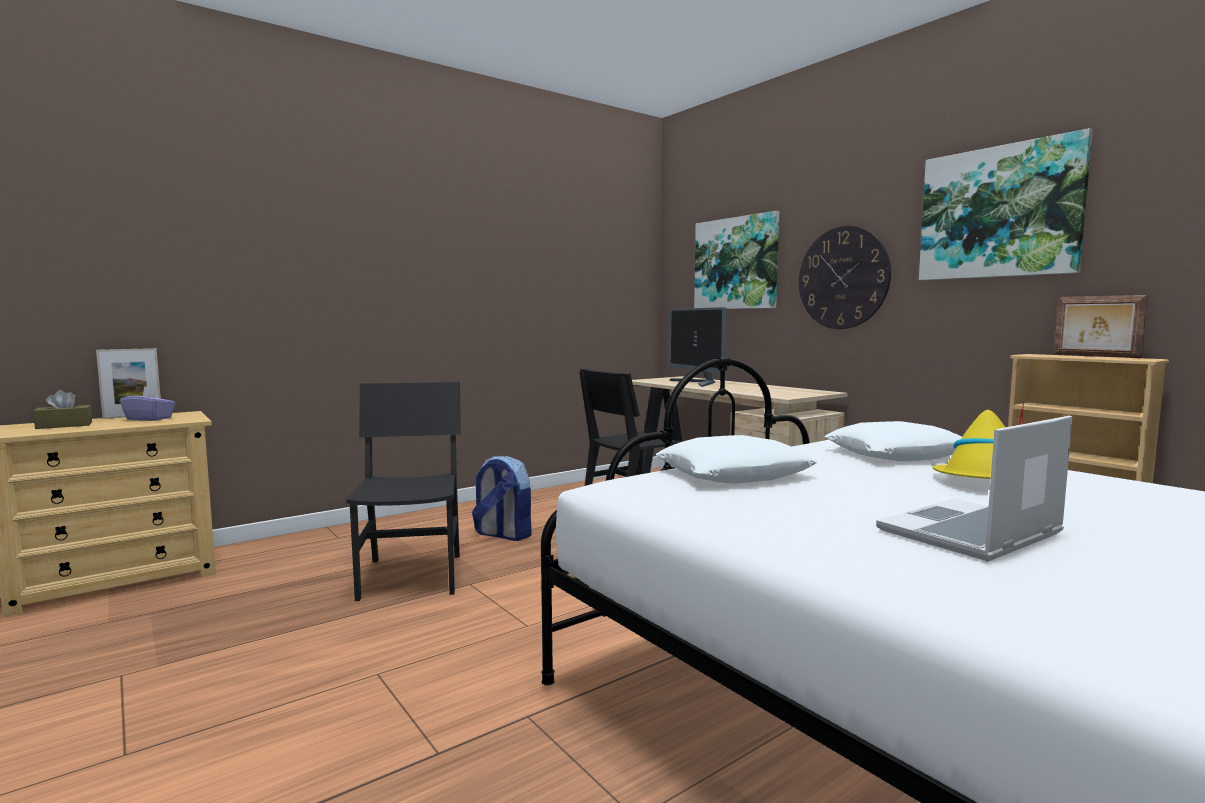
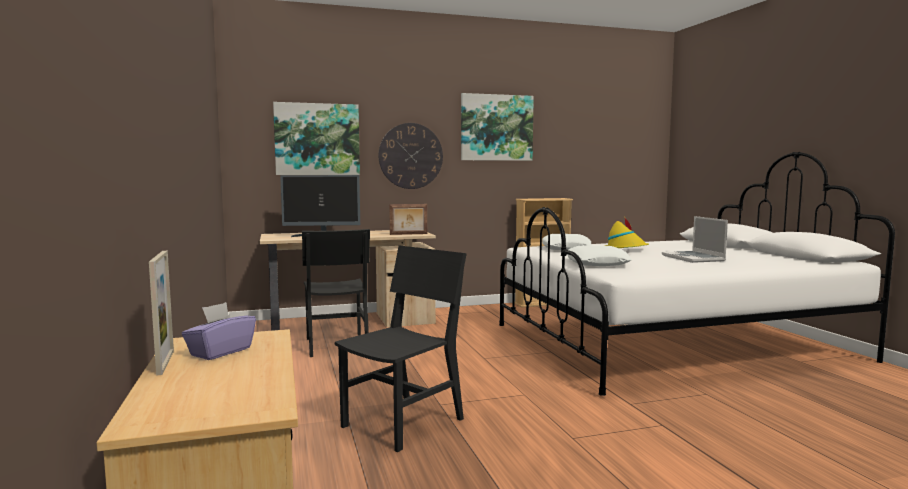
camera: 70 degrees left, 0 degrees up
(64, 425) = (213, 386): brown tissue box -> none
(412, 576) = (403, 423): black chair -> black chair turned 120 degrees clockwise
(502, 535) = (338, 386): backpack -> none
(1094, 356) = (544, 198): picture frame -> picture frame (408, 234)

